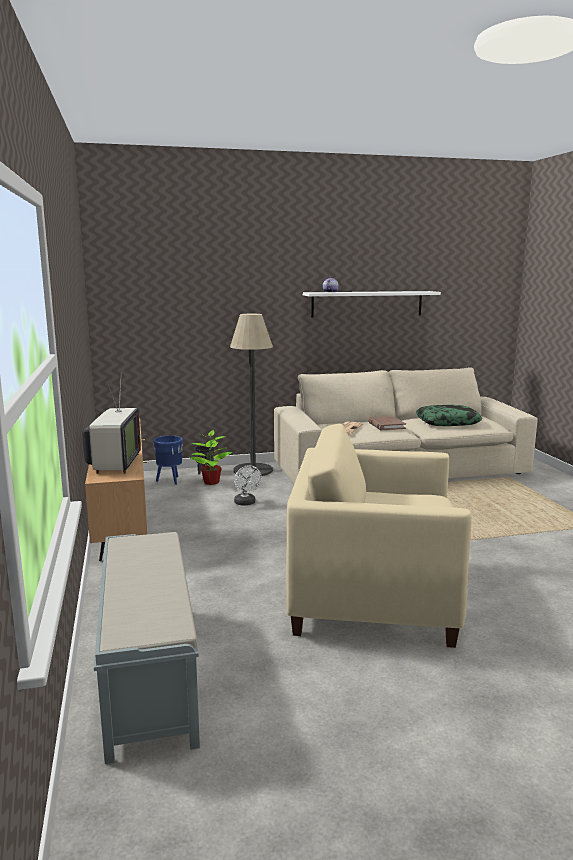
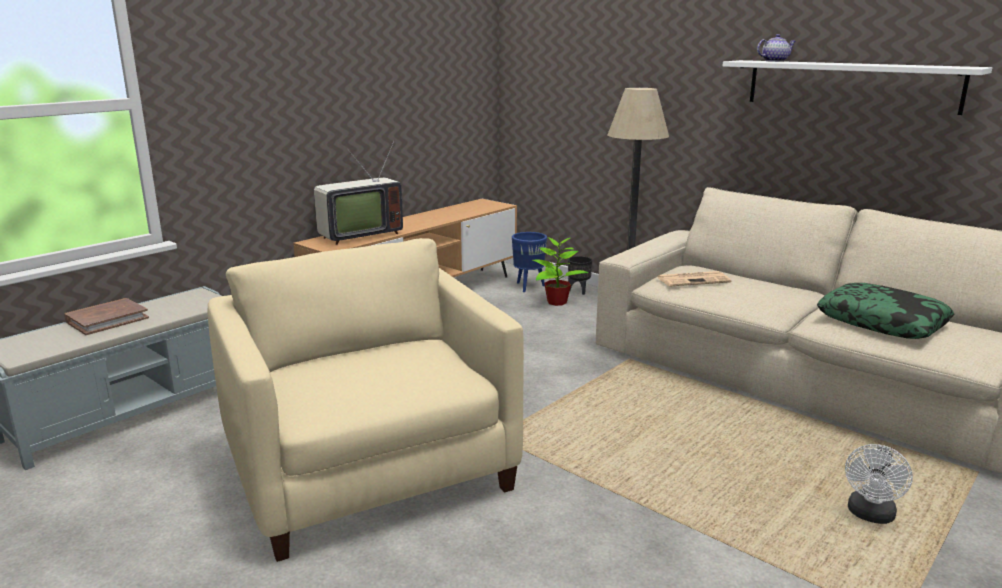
camera: 55 degrees right, 5 degrees up
(246, 503) = (527, 334): white fan -> white fan (870, 515)
(386, 425) = (762, 293): brown book -> brown book (107, 320)

